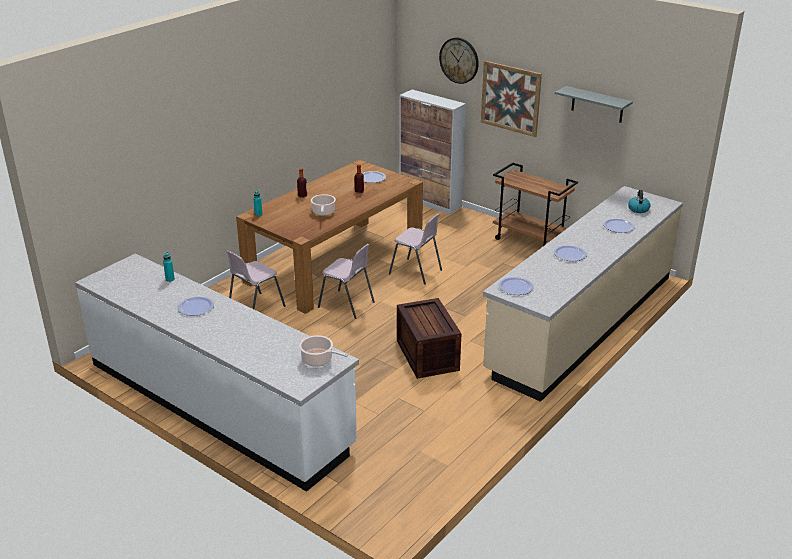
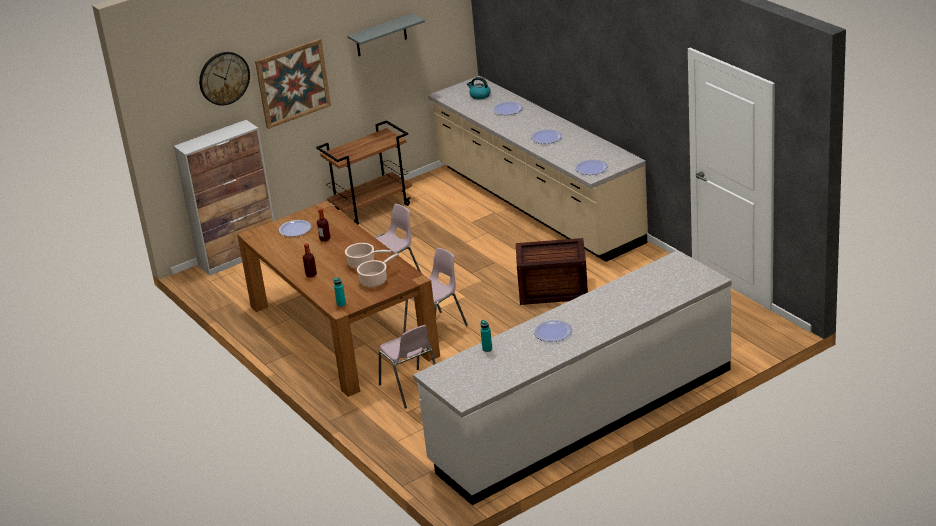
camera: 70 degrees left, 0 degrees up
(319, 360) = (673, 268): cooking pot -> cooking pot (375, 280)

